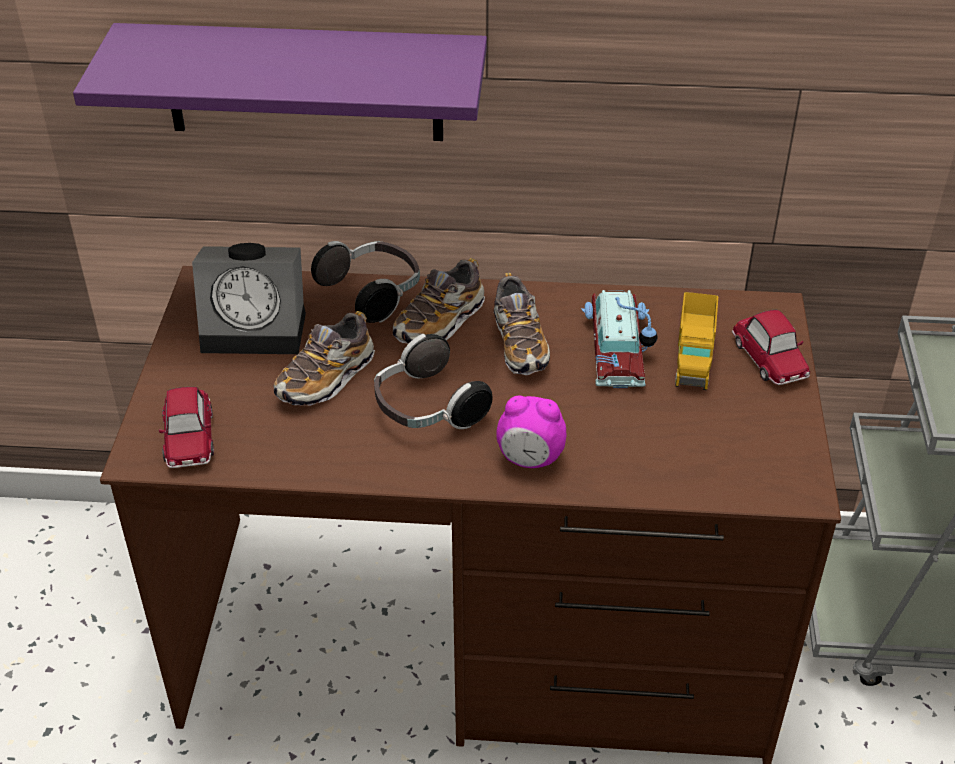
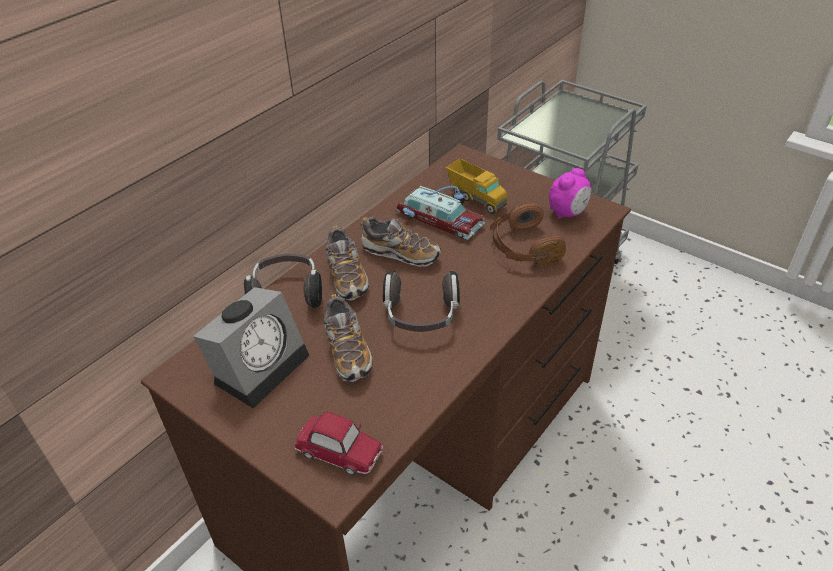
camera: 55 degrees left, 0 degrees up
(303, 82) = (187, 165): purple shelf -> none
(530, 459) = (503, 292): alarm clock -> alarm clock (568, 213)
(635, 442) = (523, 247): none -> brown headphones
(770, 358) = (499, 175): toy car -> none

